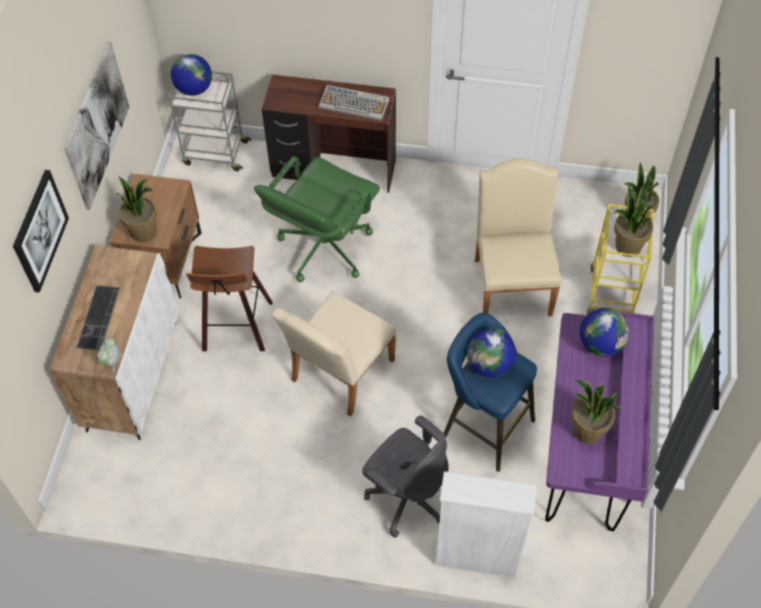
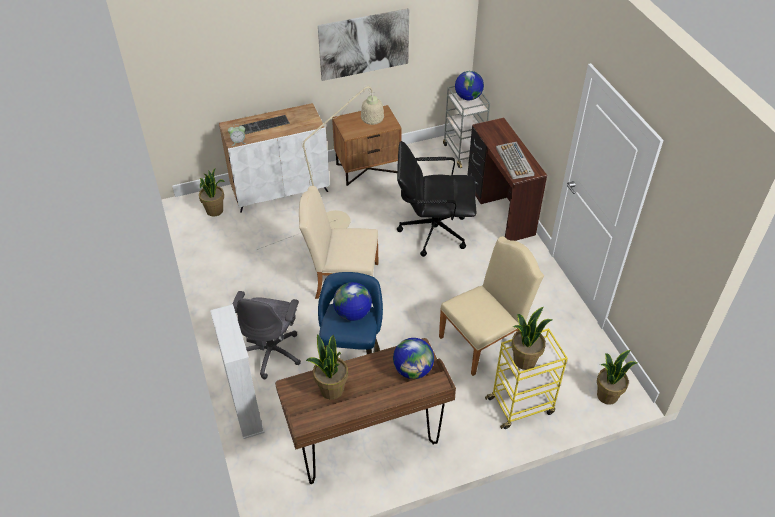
camera: 60 degrees right, 10 degrees down
(39, 231) = (262, 47): picture -> none
(144, 231) = (349, 126): potted plant -> potted plant (215, 210)
(235, 328) = (342, 218): stool -> beige floor lamp
(323, 248) = (433, 231): green office chair -> black office chair
(585, 454) = (366, 443): purple desk -> brown desk

